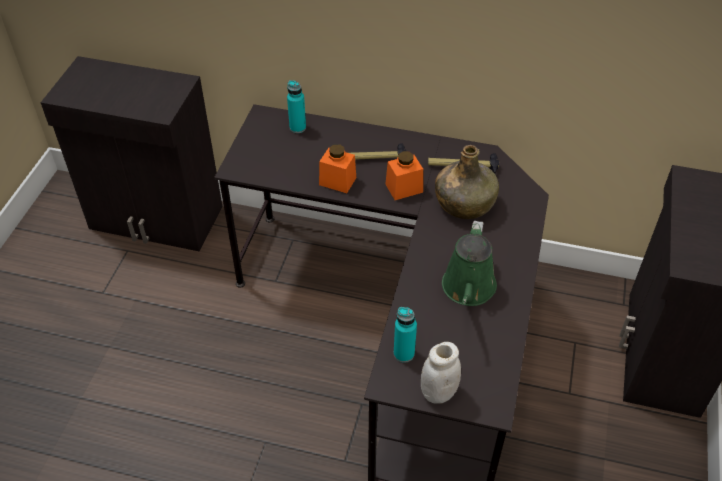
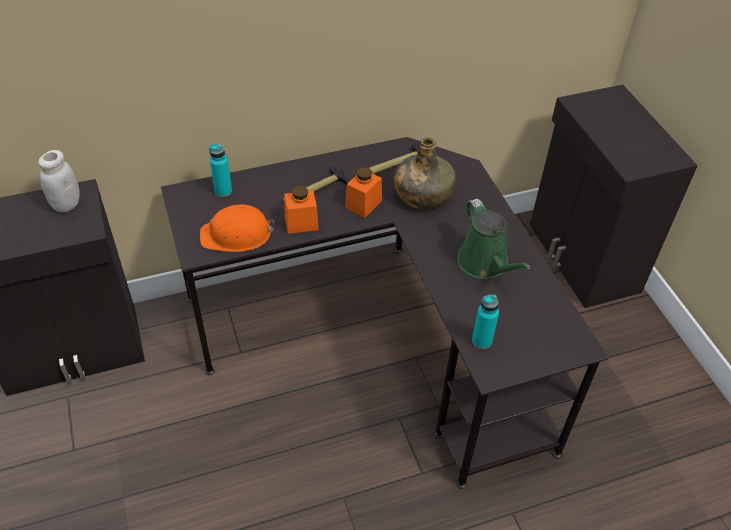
camera: 35 degrees left, 0 degrees up
(278, 168) = (237, 235): none -> orange hard hat
(438, 392) = (533, 357): white jar -> white jar (66, 204)

